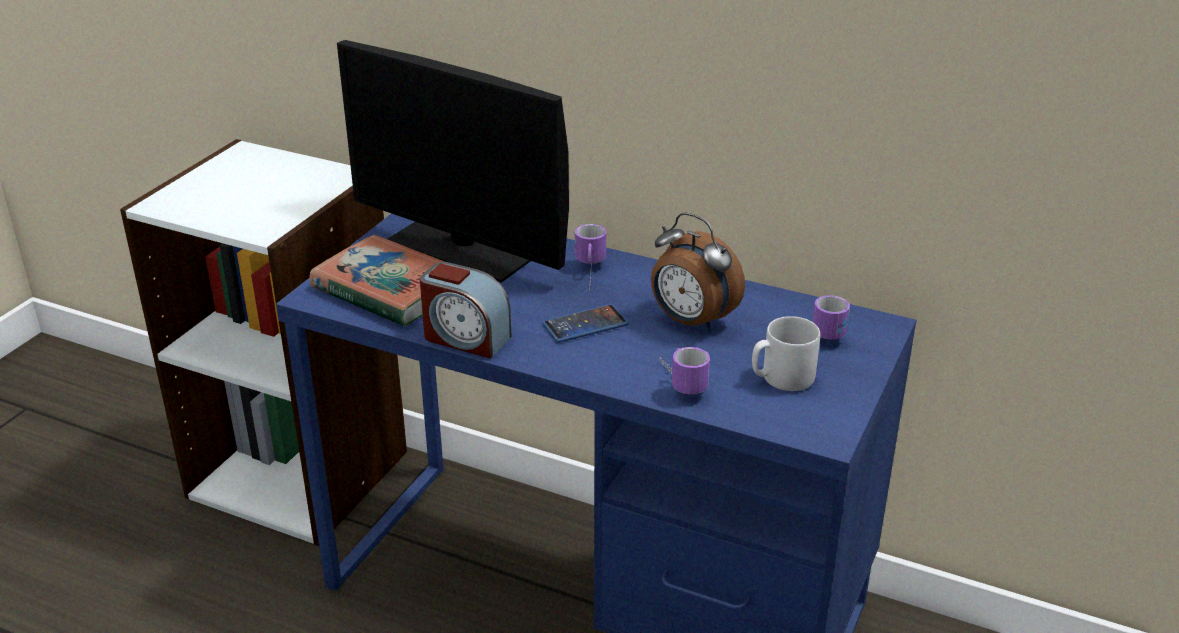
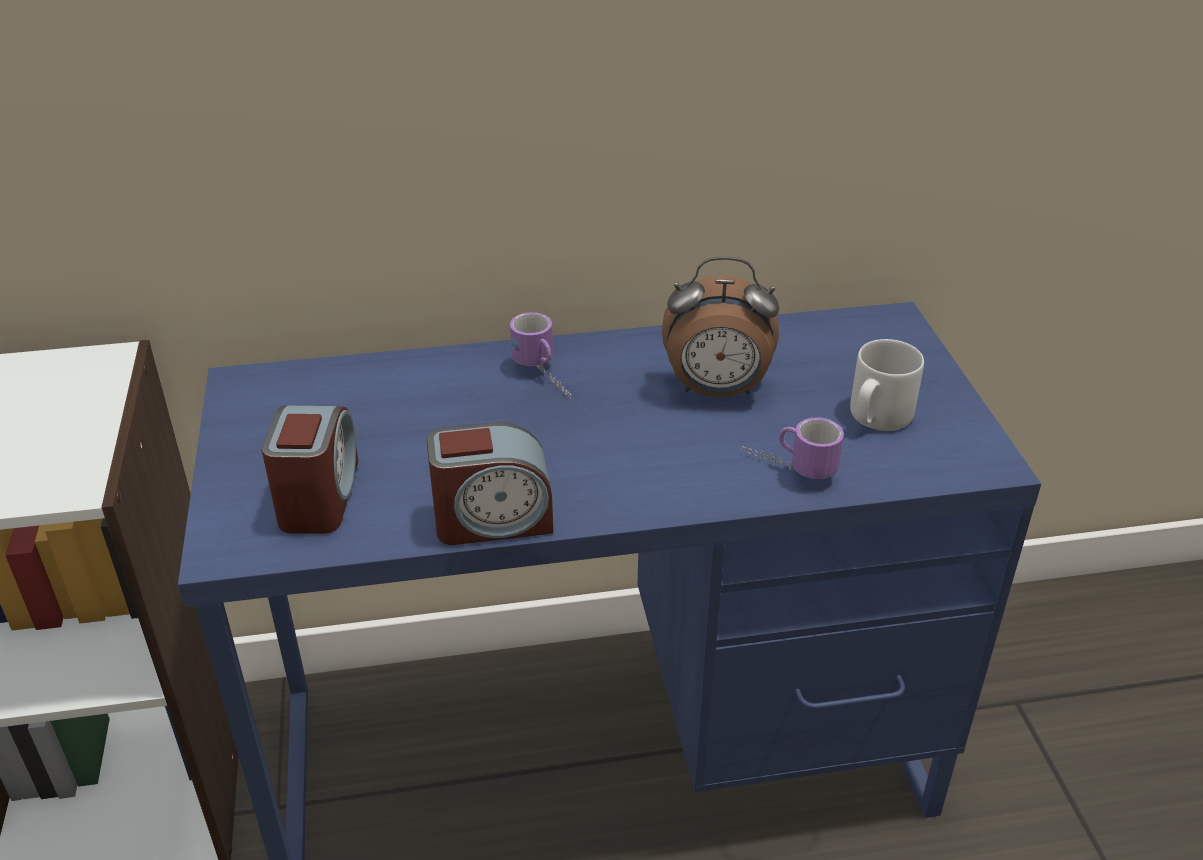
camera: 35 degrees left, 5 degrees up
(388, 289) = (319, 496): book -> alarm clock
(462, 248) = (355, 403): monitor -> none
(585, 324) = (611, 442): phone -> none
(836, 330) = (861, 342): mug -> none

